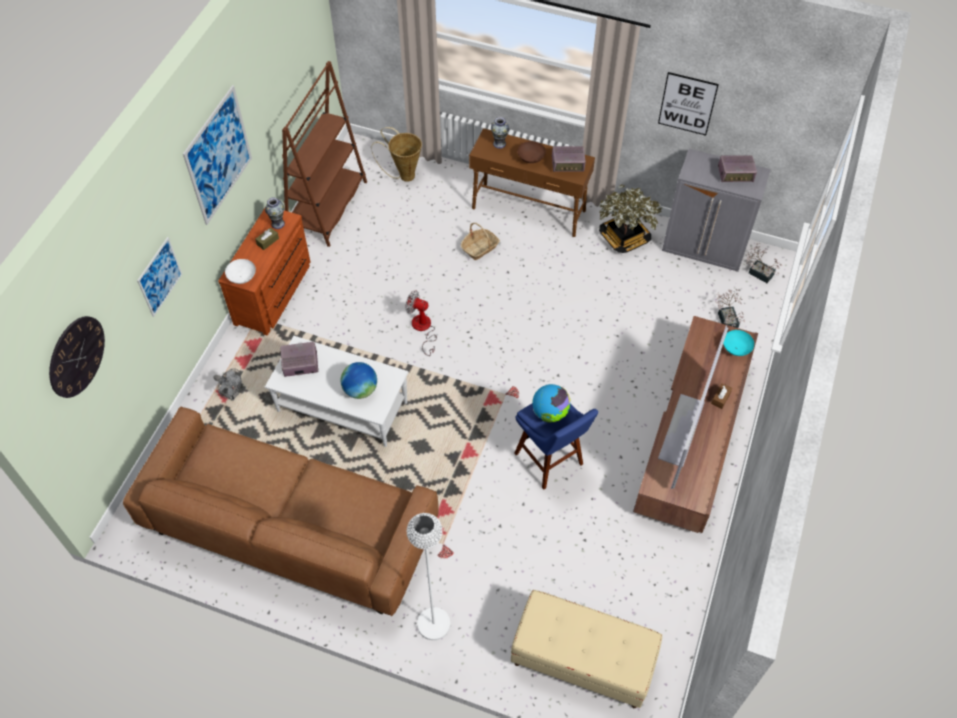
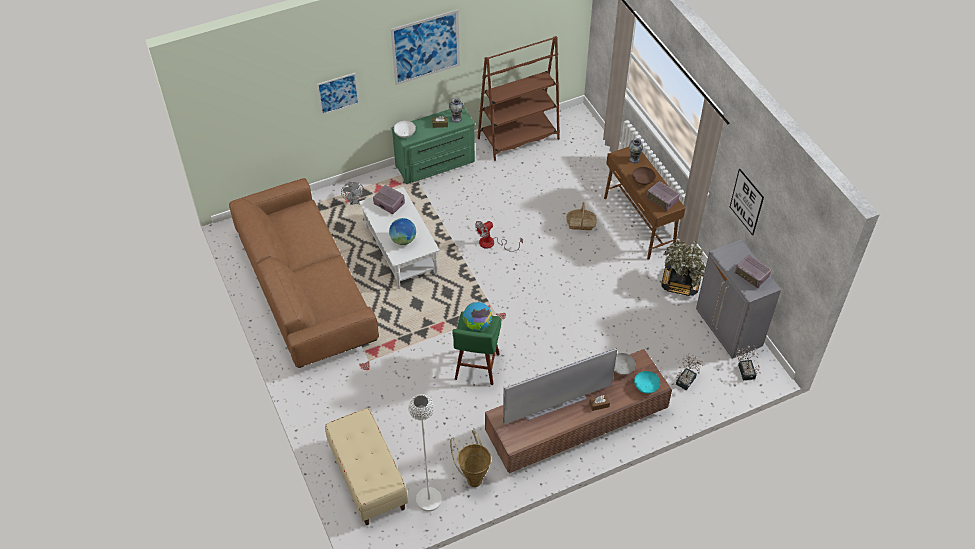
camera: 45 degrees right, 5 degrees down
(76, 356) = (247, 99): wall clock -> none
(275, 293) = (436, 165): brown dresser -> green dresser
(403, 175) = (586, 150): basket -> basket (473, 477)
(423, 329) = (492, 244): fan -> fan turned 105 degrees counterclockwise
(433, 624) = (317, 394): white floor lamp -> white floor lamp (428, 499)
(550, 461) = (476, 368): blue stool -> green stool
(699, 349) = (622, 369): none -> grey bowl

